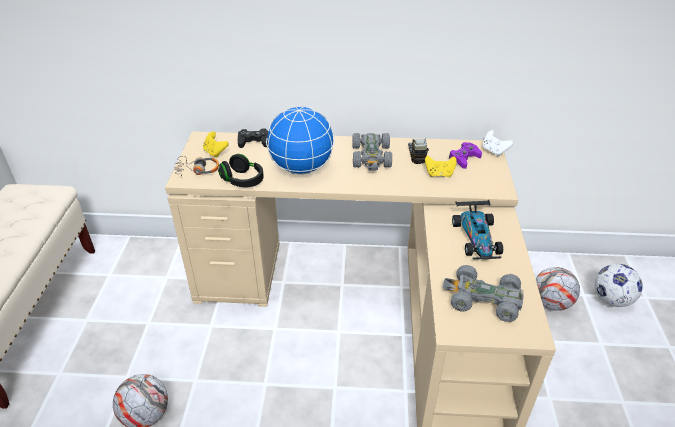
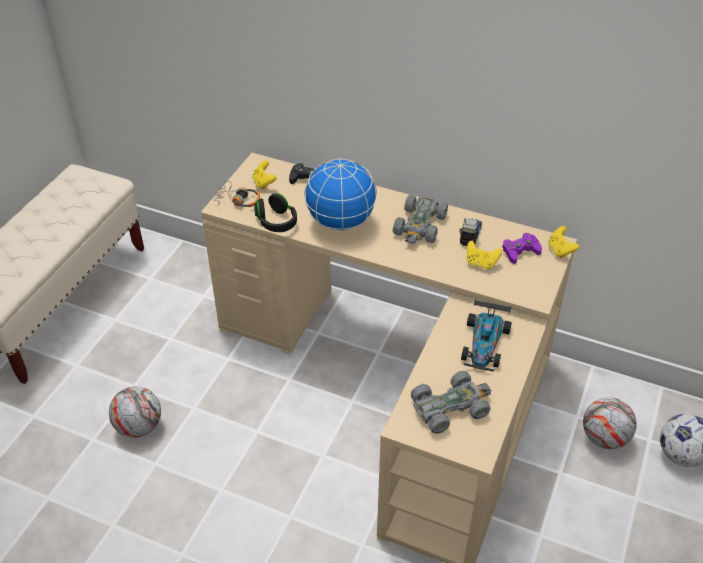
camera: 20 degrees right, 5 degrees up
(483, 299) = (450, 407): grey toy car -> grey toy car turned 120 degrees clockwise
(494, 151) = (560, 250): white game controller -> yellow game controller

